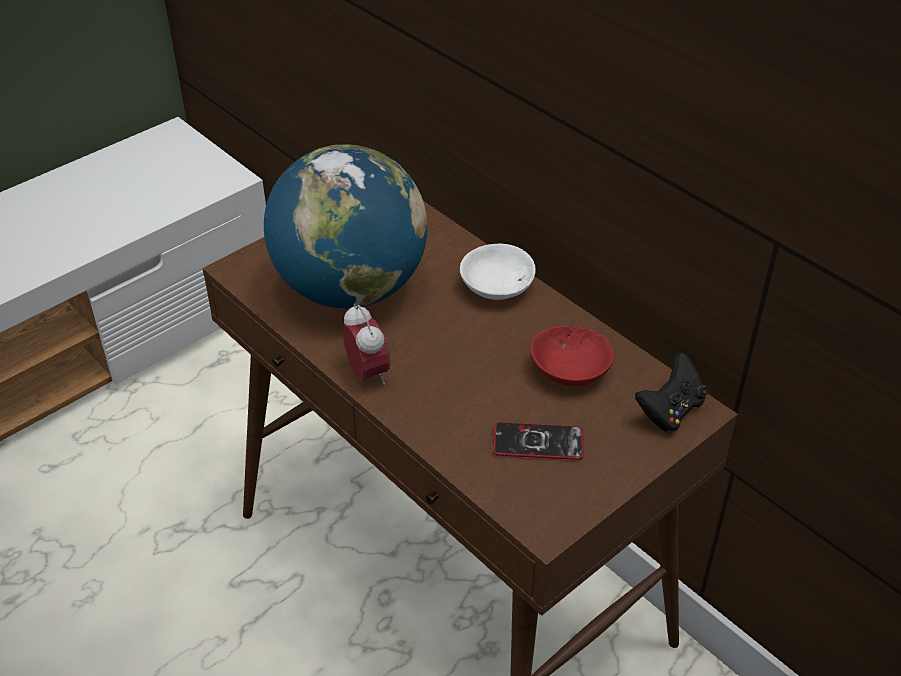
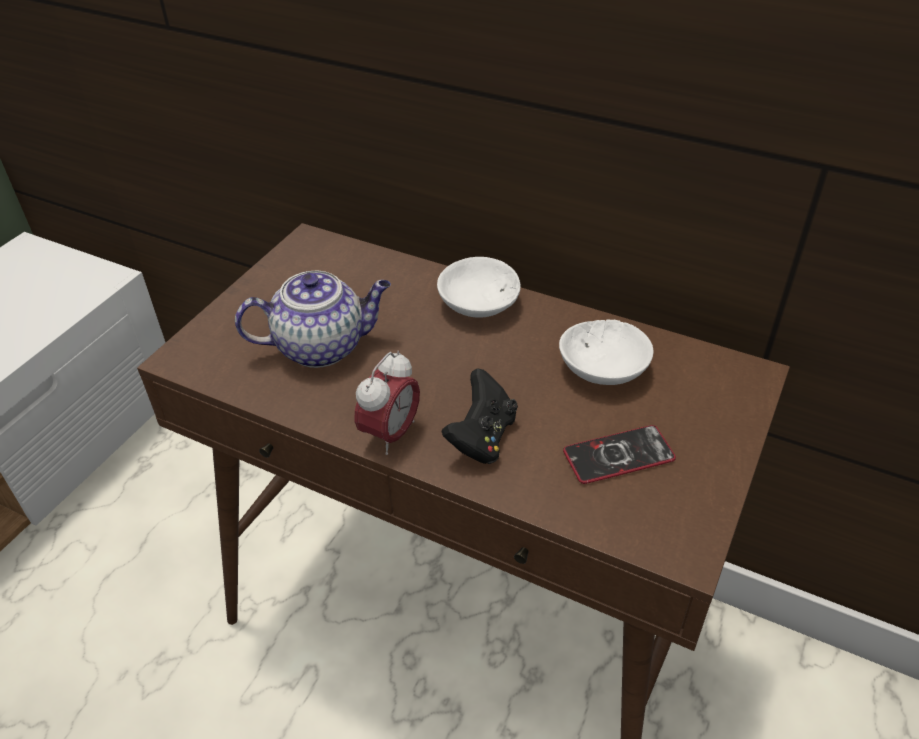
camera: 20 degrees left, 0 degrees up
(350, 289) = (323, 346): globe -> teapot
(367, 374) = (391, 434): alarm clock -> alarm clock turned 75 degrees clockwise
(568, 371) = (603, 370): red bowl -> white bowl
(670, 411) = (726, 382): black game controller -> black game controller (482, 437)

